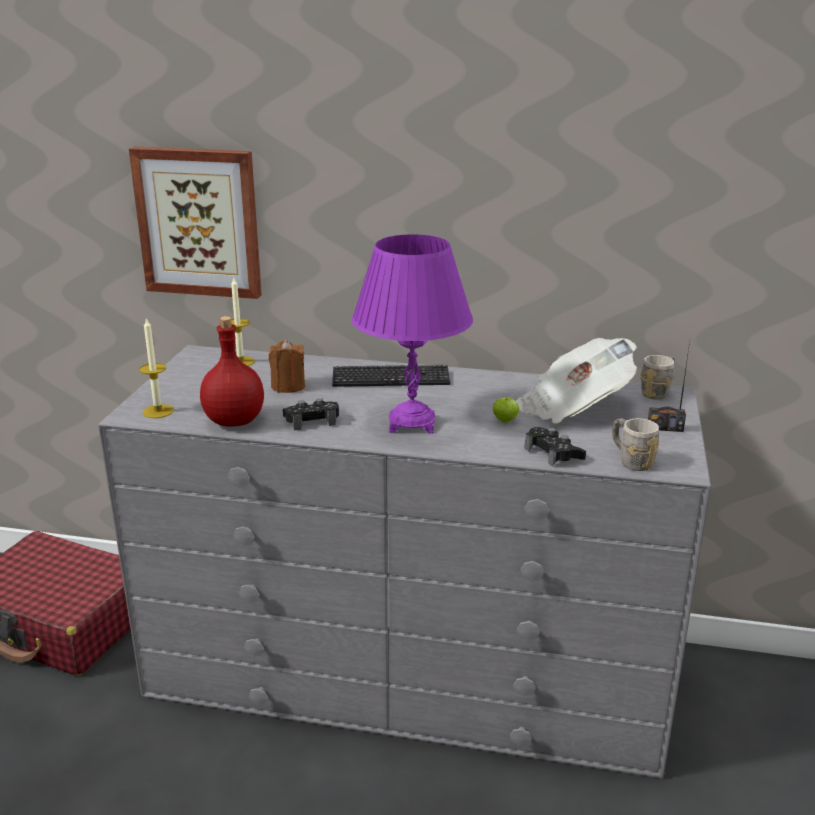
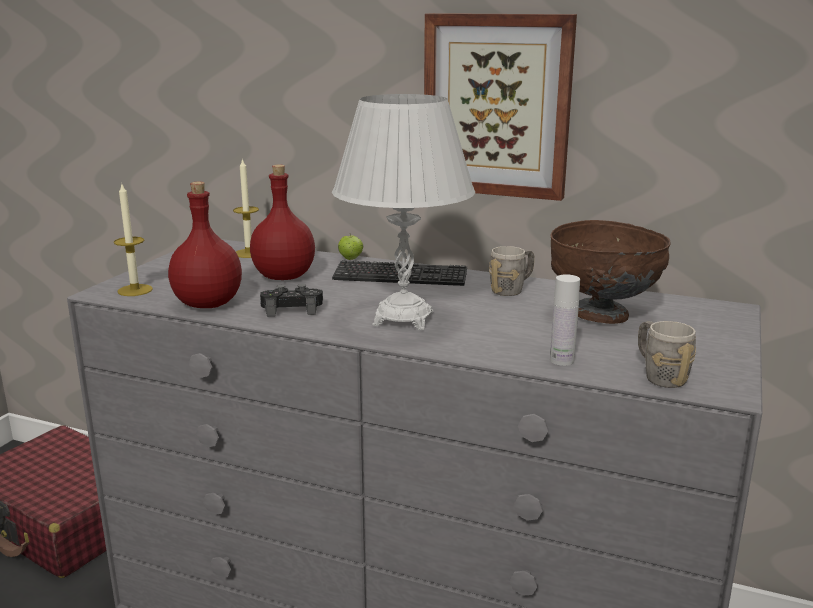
camera: 10 degrees right, 5 degrees down
(199, 222) = (219, 105): picture -> picture (497, 106)
(288, 386) = (285, 277): brown candle -> red bottle
(411, 423) = (403, 318): purple table lamp -> white table lamp
(505, 420) = (514, 323): apple -> apple (350, 258)
(553, 453) = (561, 360): black game controller -> white bottle
(573, 407) = (601, 315): newspaper -> brown bowl
(658, 392) = (712, 307): grey mug -> grey mug (512, 289)
(665, 428) = (712, 344): radio -> none

